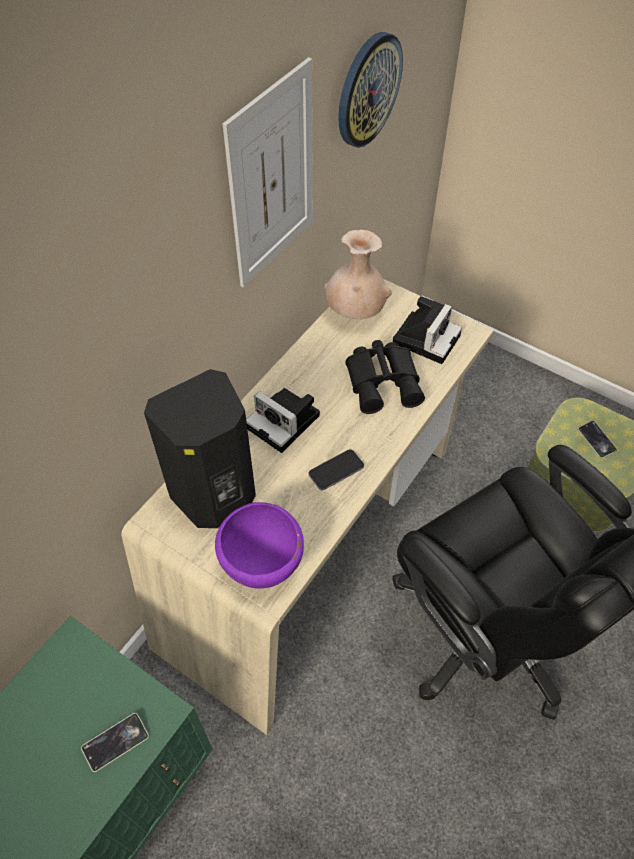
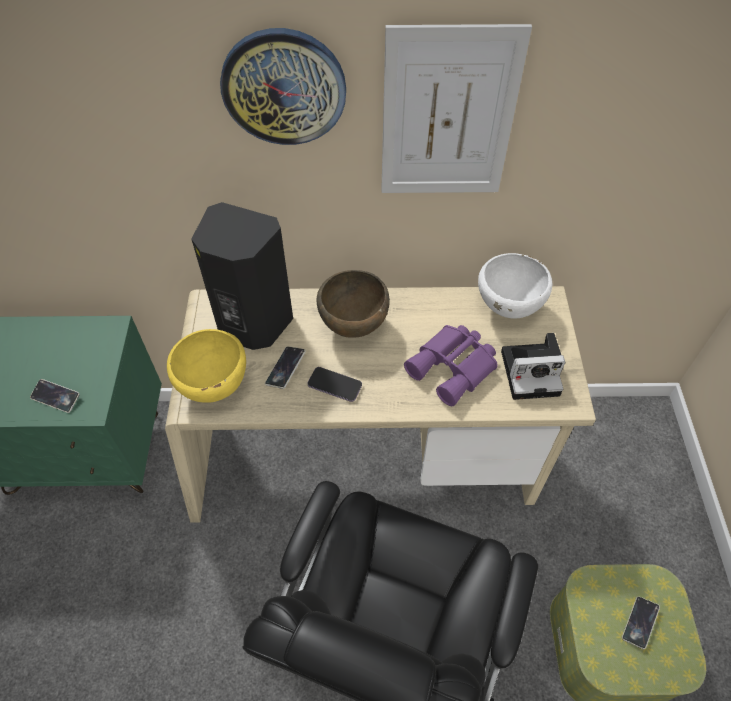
camera: 55 degrees right, 0 degrees up
(263, 565) = (215, 388): purple bowl -> yellow bowl
(286, 422) = (354, 327): camera -> brown bowl
(288, 498) = (285, 369): none -> phone
(355, 313) = (508, 307): beige vase -> white bowl
(367, 90) = (628, 109): wall clock -> wall clock (284, 87)
(384, 381) = (454, 368): black binoculars -> purple binoculars

